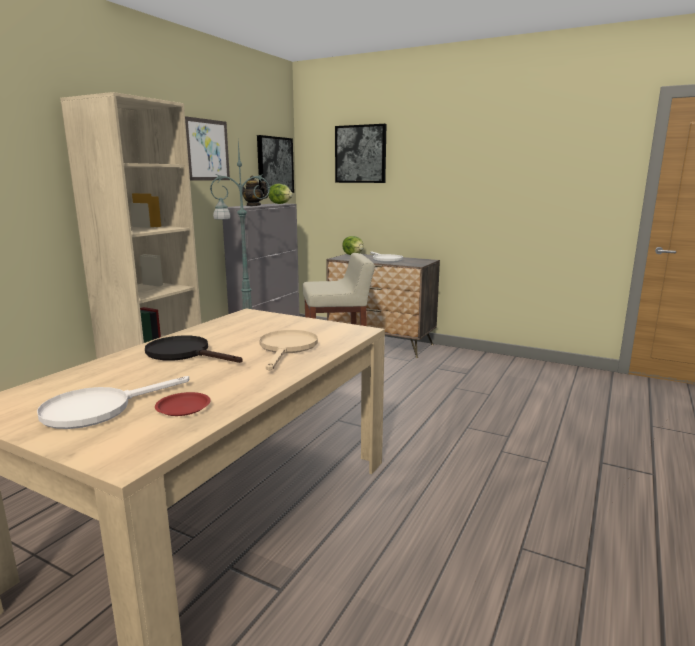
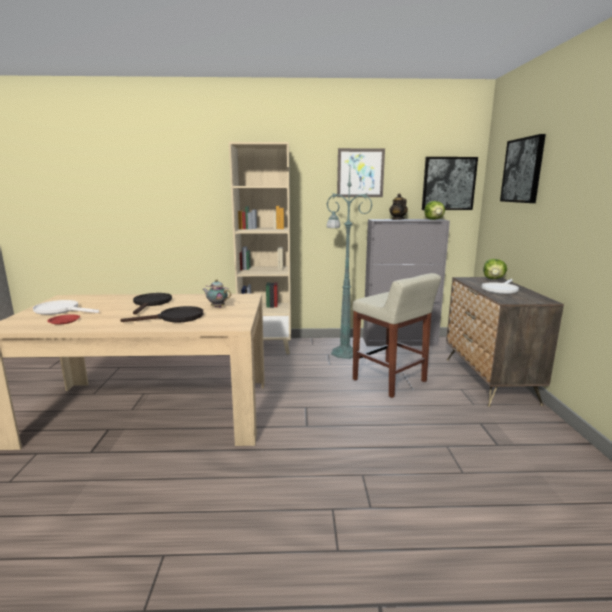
camera: 60 degrees right, 0 degrees up
(272, 329) = (217, 307): none -> teapot
(287, 348) = (175, 318): beige frying pan -> black frying pan

